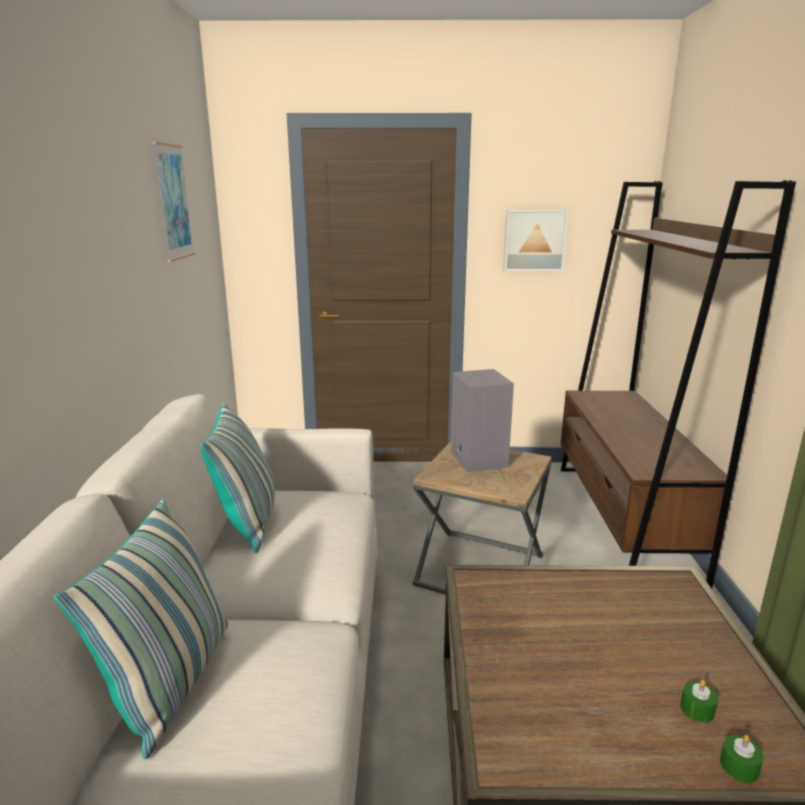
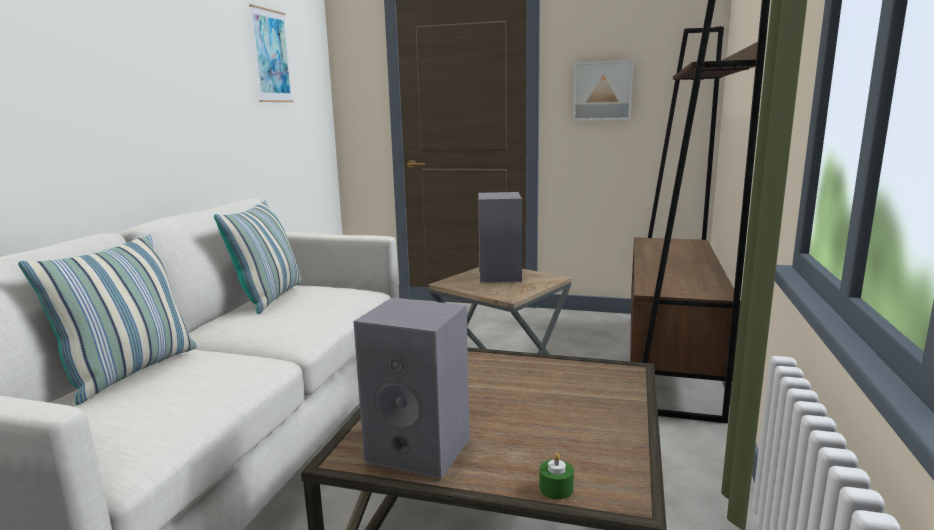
camera: 15 degrees right, 5 degrees down
(569, 734) = (421, 449): none -> grey speaker
(697, 709) = (555, 450): green candle -> none

